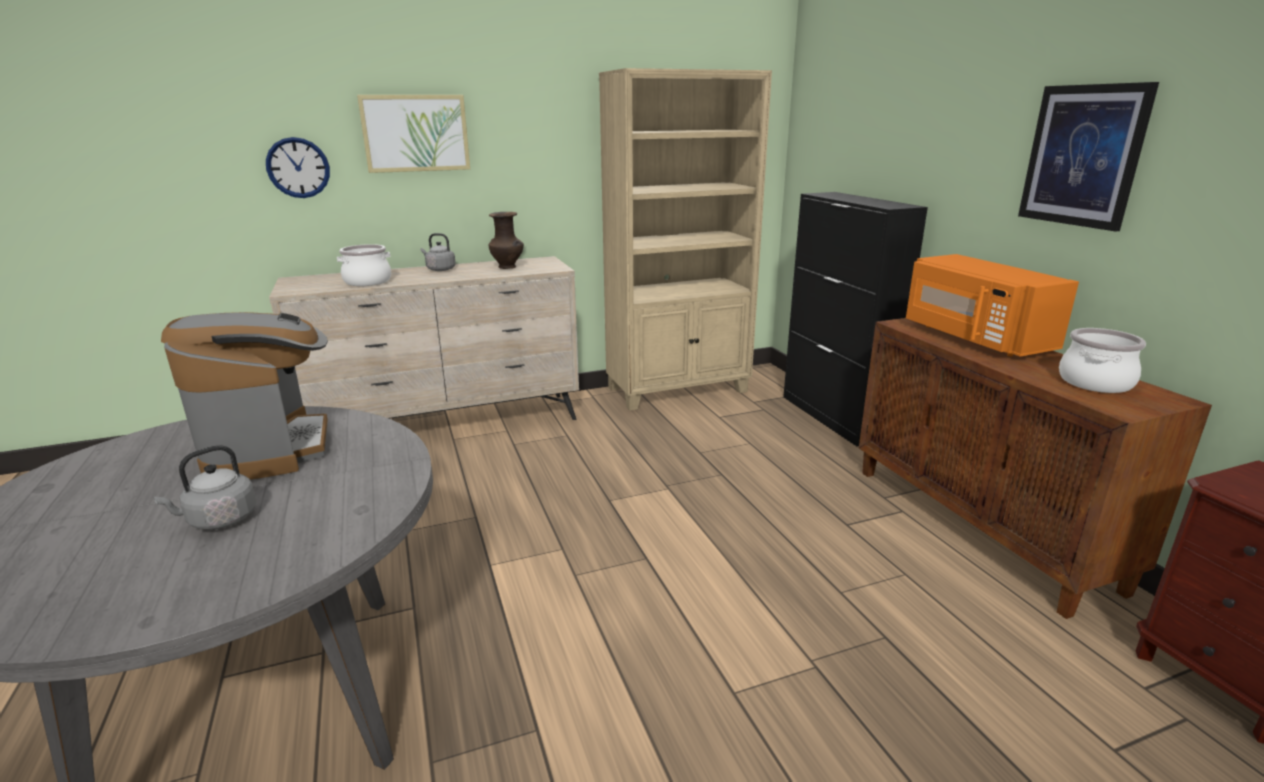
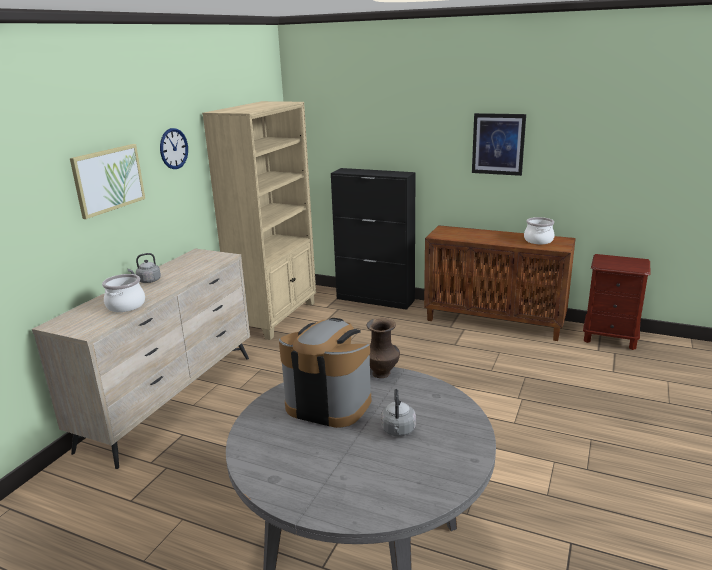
camera: 45 degrees left, 0 degrees up
(298, 168) = (35, 228): wall clock -> wall clock (173, 148)
(508, 267) = (192, 265): brown vase -> brown vase (382, 373)
(973, 338) = (472, 234): orange microwave -> none

